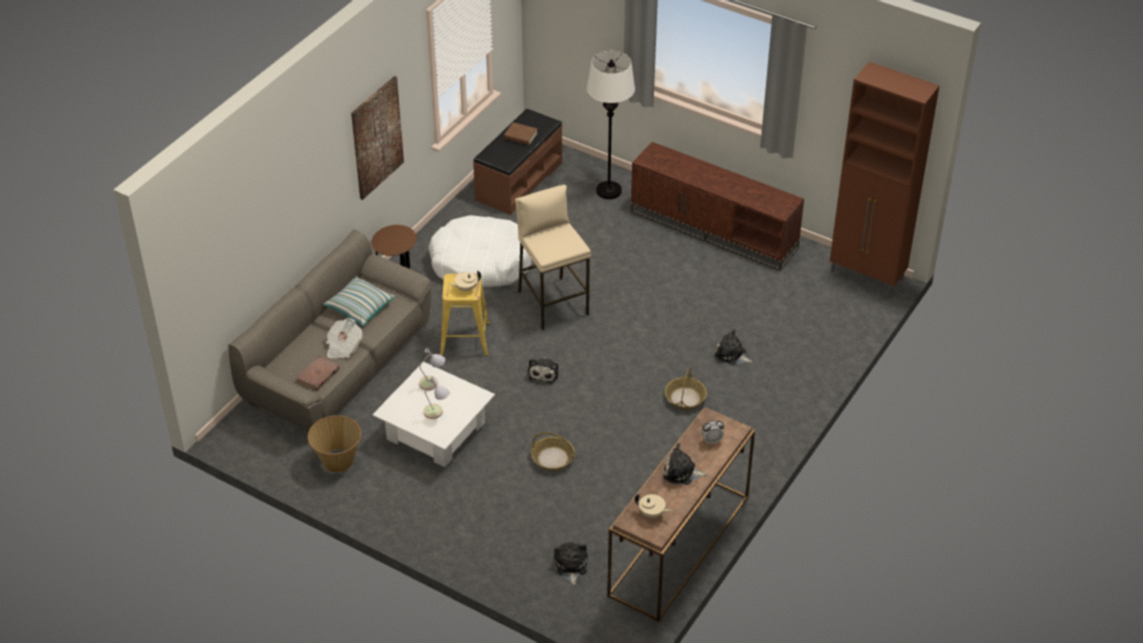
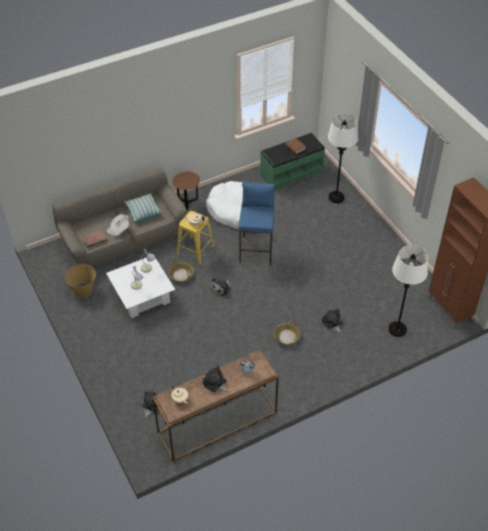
camera: 30 degrees right, 5 degrees up
(376, 137) = (186, 119): picture -> none
(518, 181) = (291, 172): brown bench -> green bench
(552, 458) = (189, 339): basket -> basket (181, 275)
(553, 303) = (256, 250): beige stool -> blue stool
(715, 229) = (379, 244): brown tv stand -> none
(821, 327) = (397, 329): none -> white floor lamp

